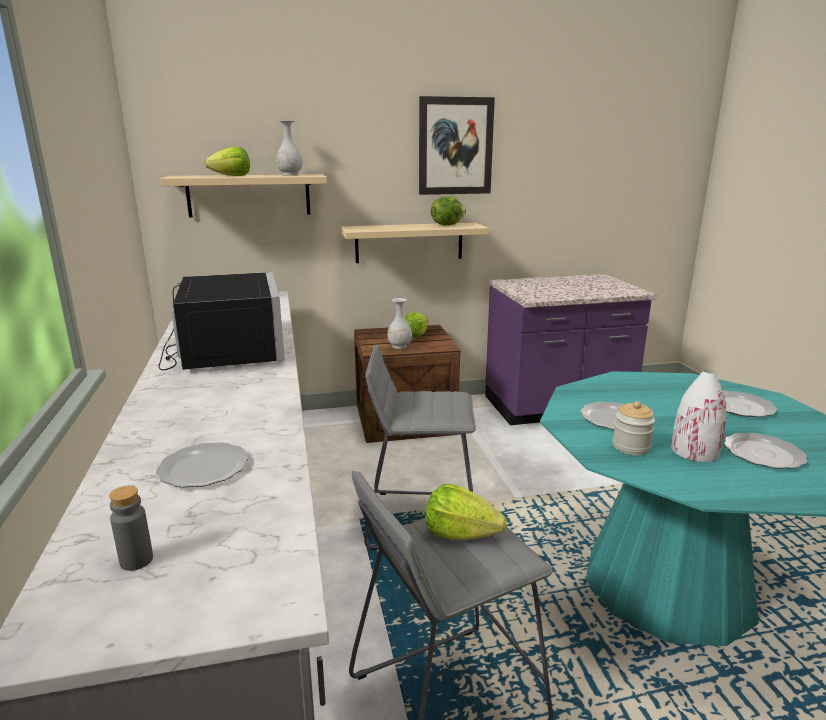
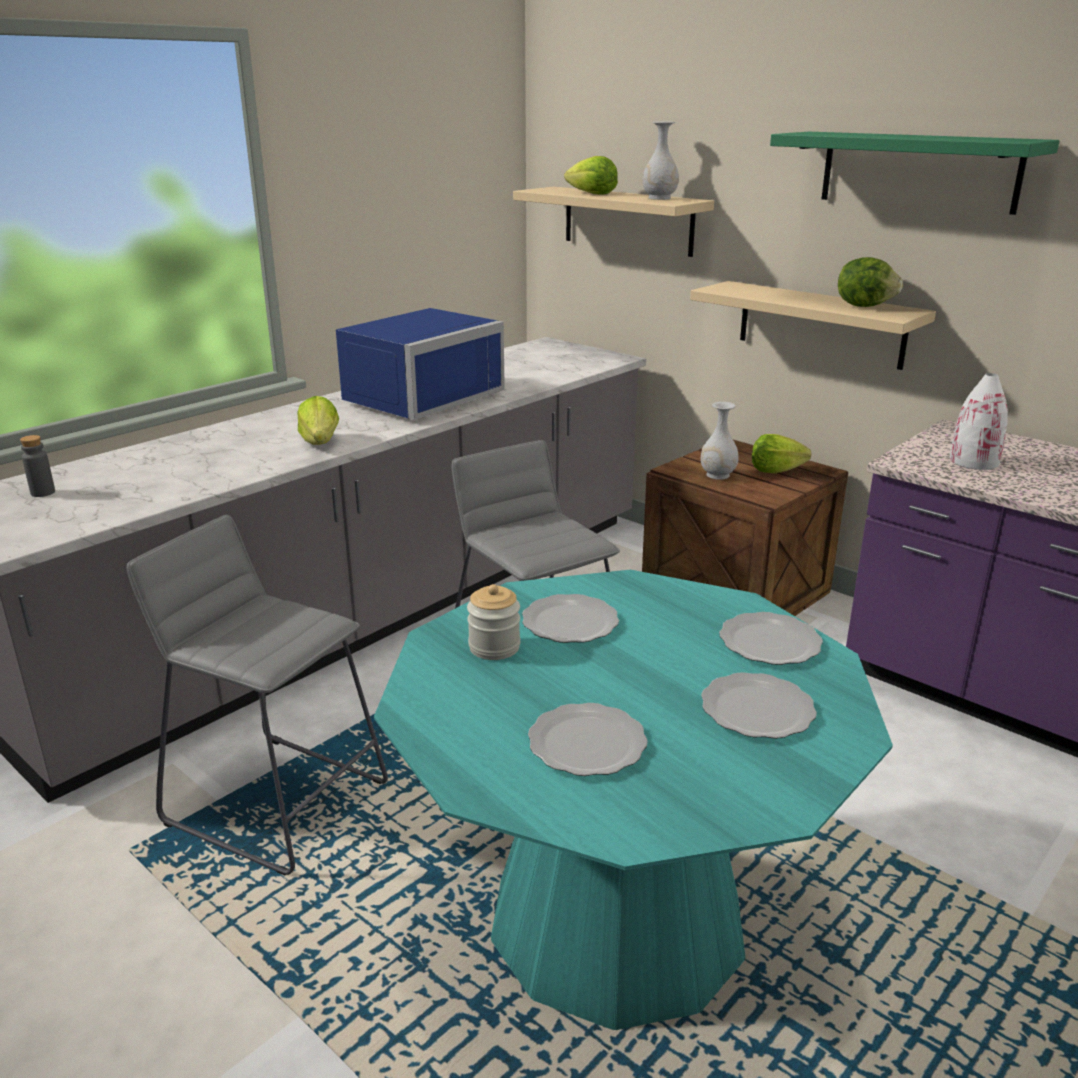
camera: 55 degrees right, 5 degrees up
(204, 469) = (176, 468): plate -> plate (769, 643)
(224, 351) = (417, 397): black microwave -> blue microwave
(455, 146) = (918, 171): picture -> green shelf
(460, 533) = (279, 624): lettuce -> lettuce (320, 443)
(694, 451) = (533, 690): white vase -> white vase (974, 461)

